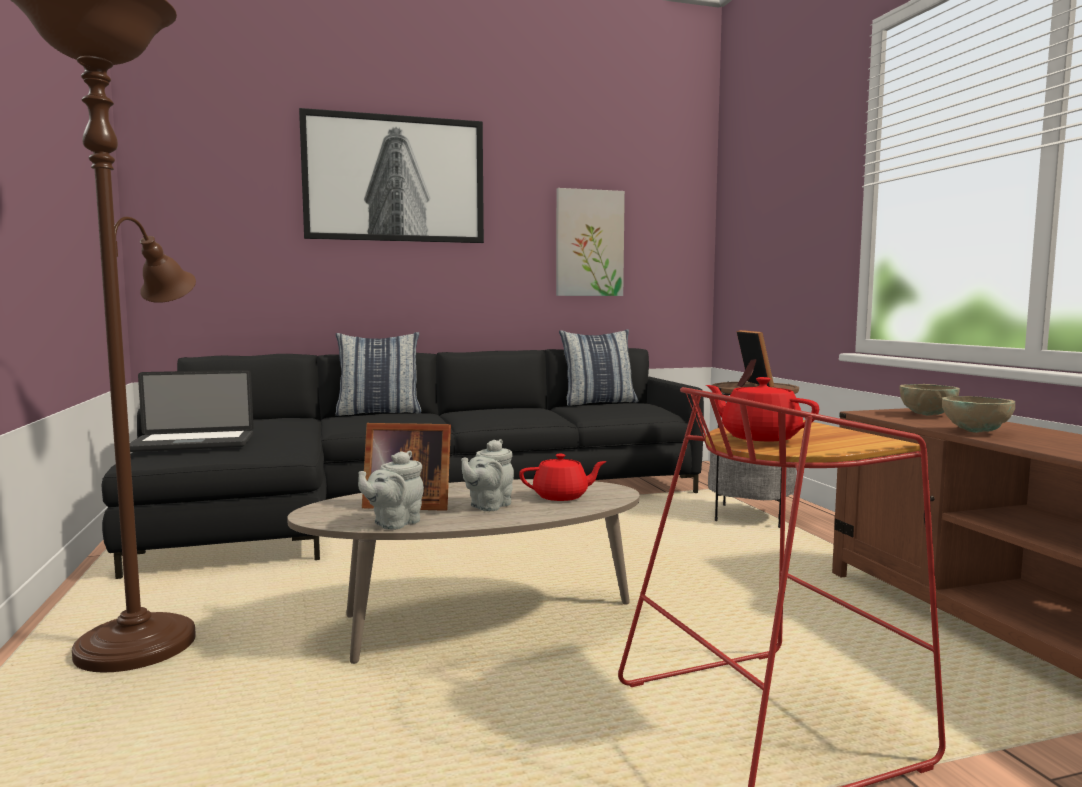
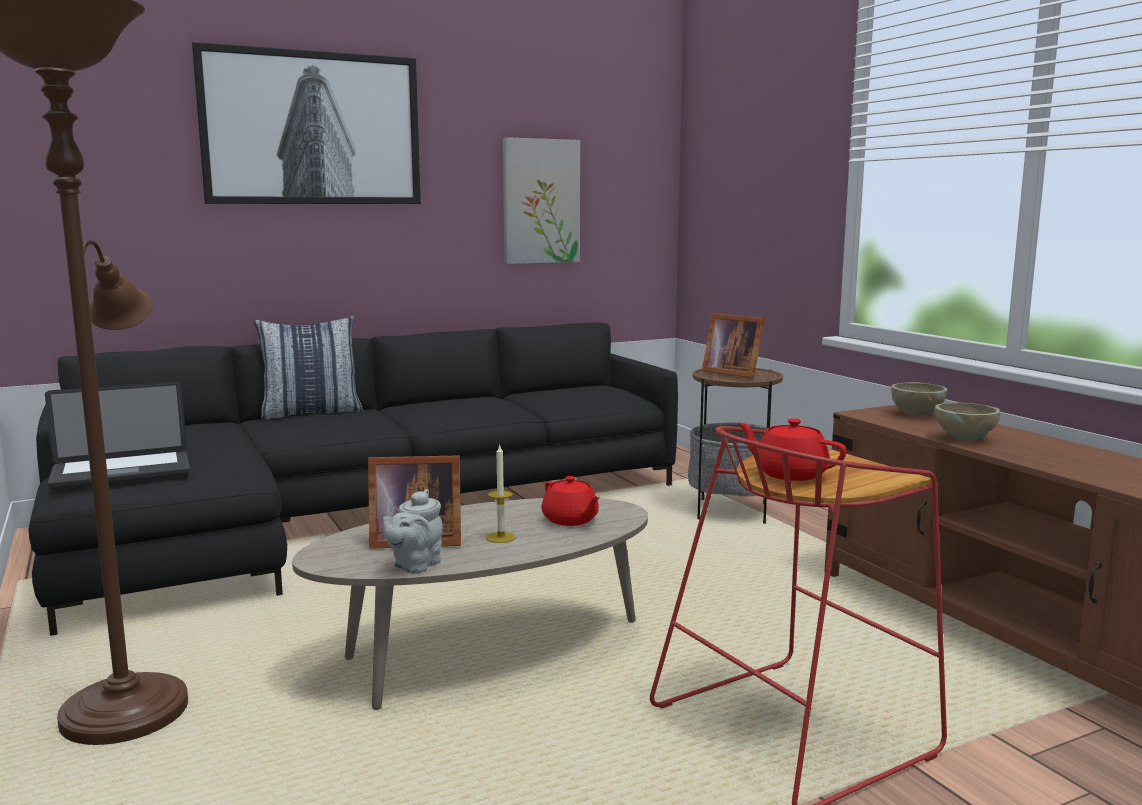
camera: 10 degrees left, 5 degrees up
(488, 506) = (501, 537): grey teapot -> candle
(562, 496) = (570, 520): red teapot -> red teapot turned 75 degrees clockwise
(598, 403) = (558, 387): pillow -> none
(750, 385) = (732, 373): picture frame -> picture frame turned 150 degrees clockwise

